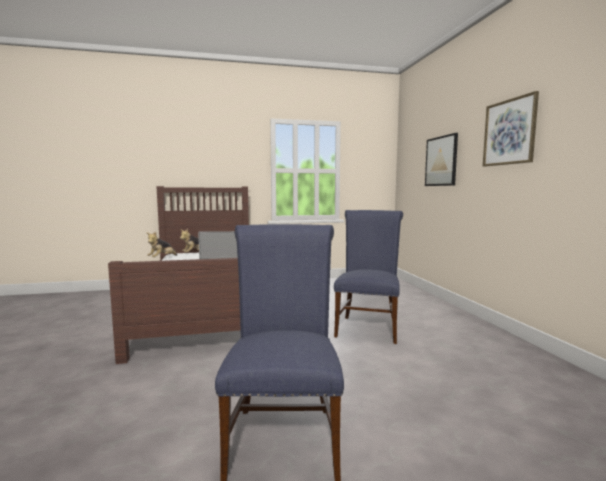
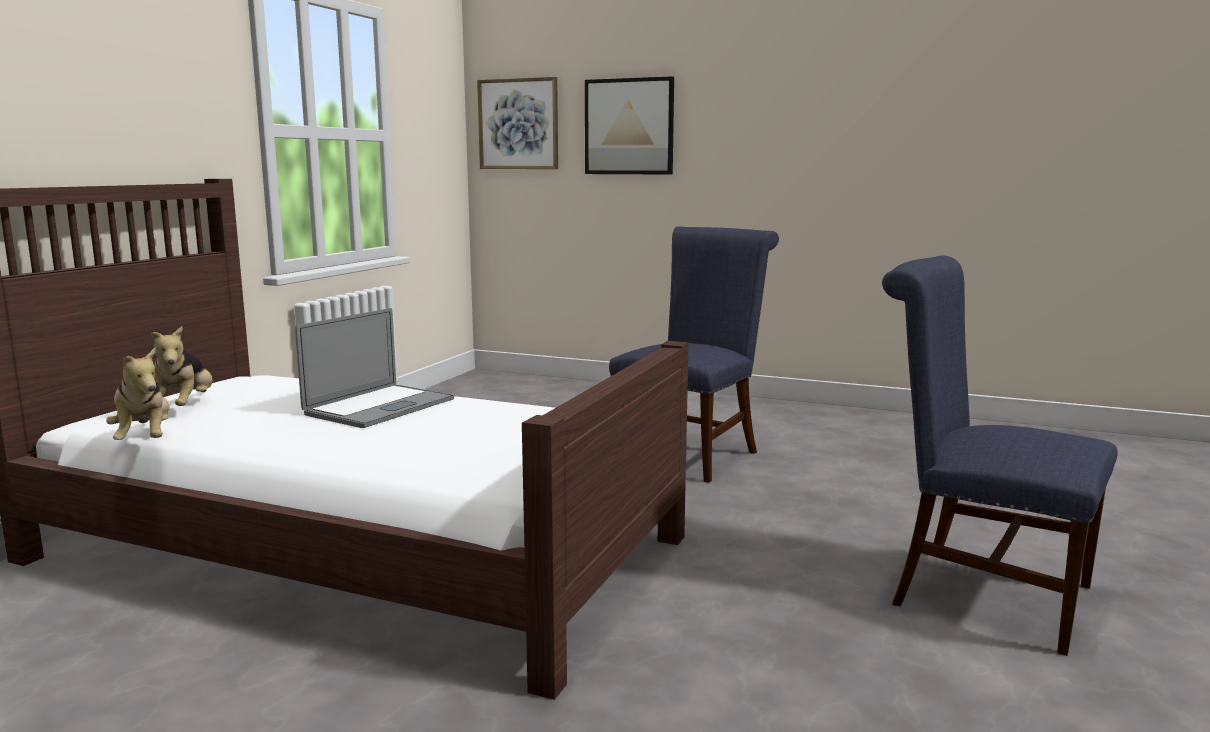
camera: 55 degrees left, 5 degrees up
(368, 327) = (691, 454): blue chair -> blue chair turned 75 degrees clockwise
(509, 132) = (798, 92): picture -> picture (518, 124)

